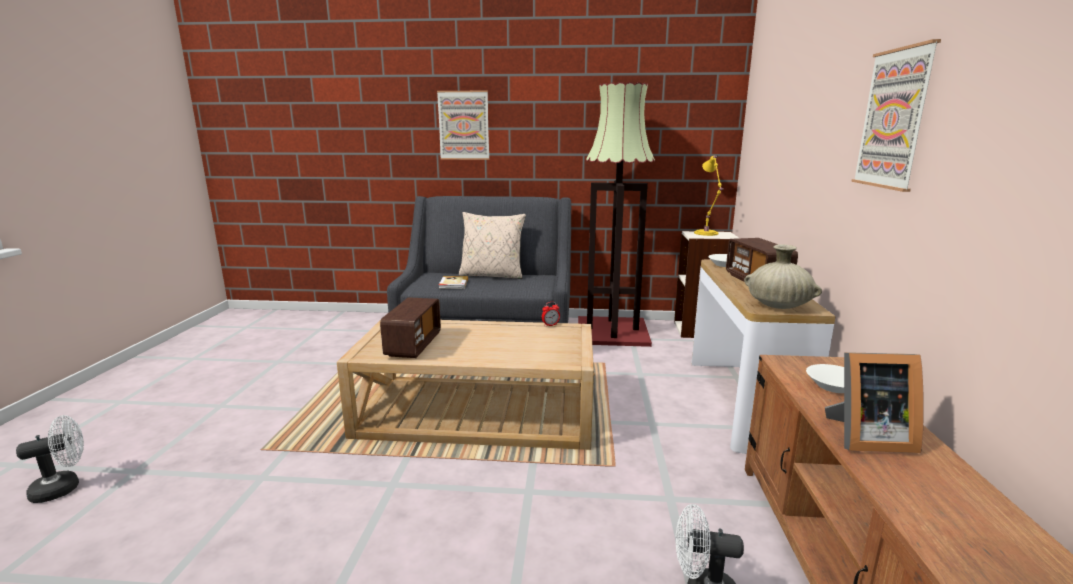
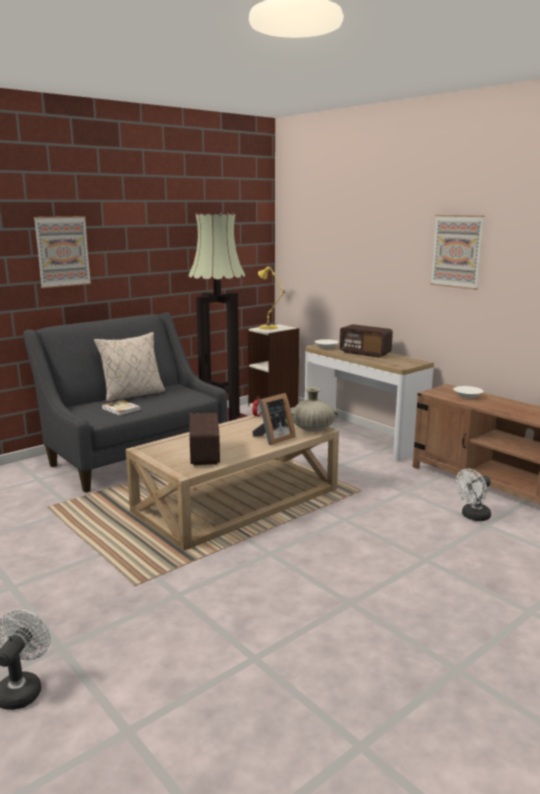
camera: 45 degrees left, 0 degrees up
(413, 345) = (205, 454): radio -> radio turned 150 degrees counterclockwise
(778, 306) = (404, 363): beige vase -> beige vase (313, 429)
(865, 438) = (510, 410): picture frame -> picture frame (273, 438)

